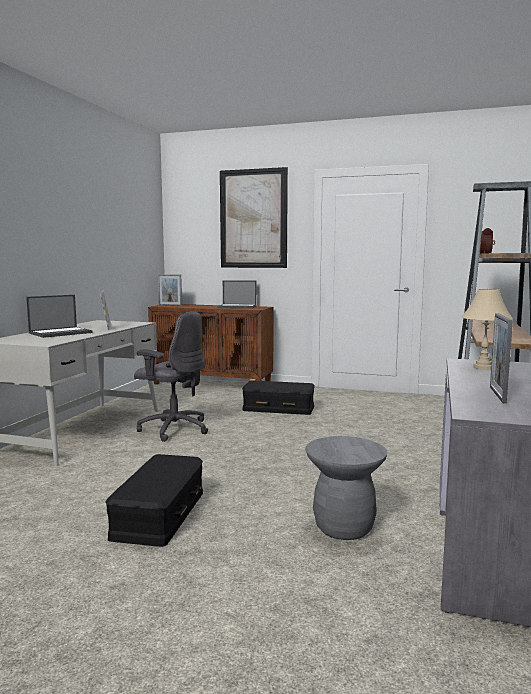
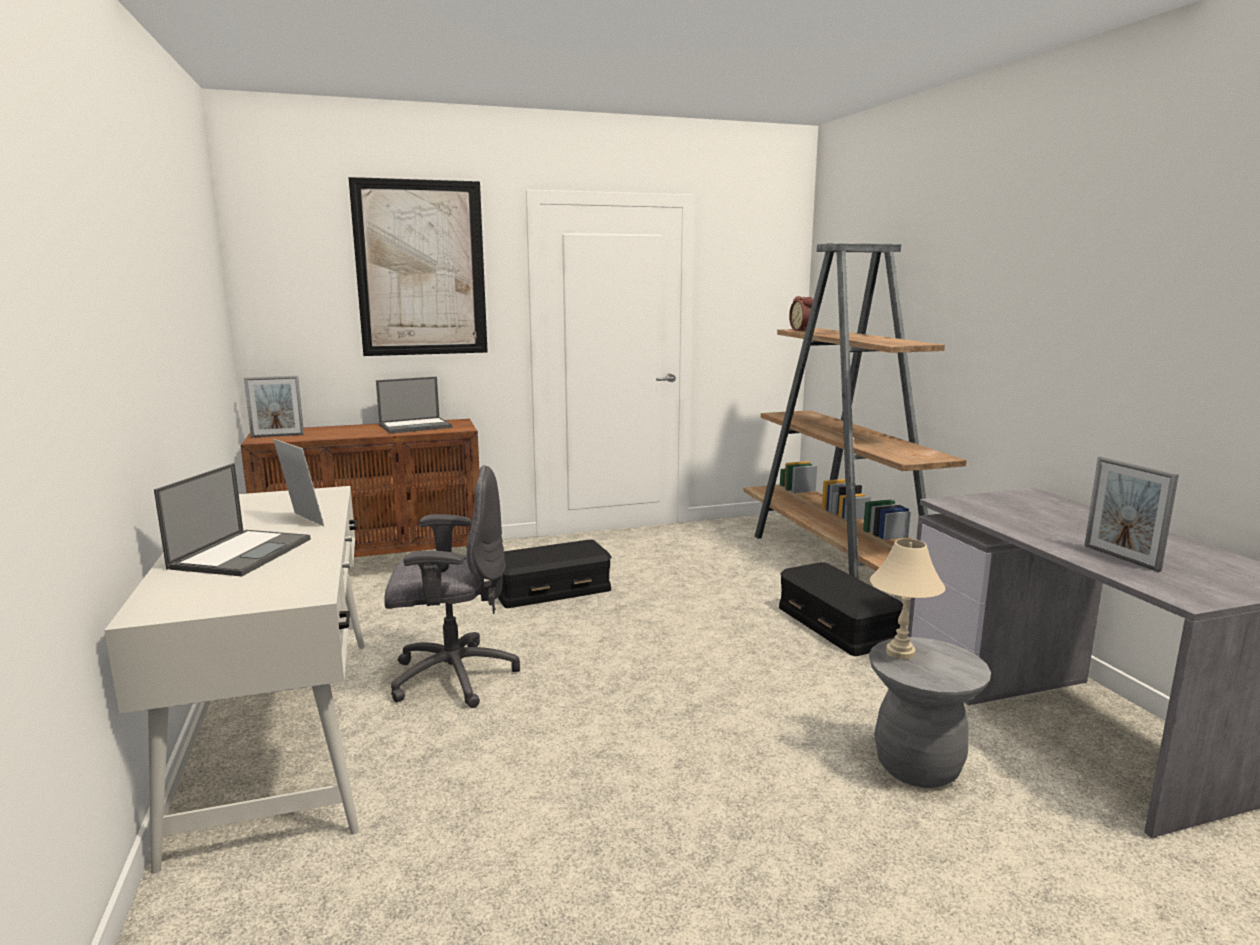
camera: 35 degrees left, 5 degrees up
(160, 514) = (687, 851): black storage box -> black storage box (838, 624)
(482, 368) = (995, 511): beige table lamp -> beige table lamp (900, 653)

